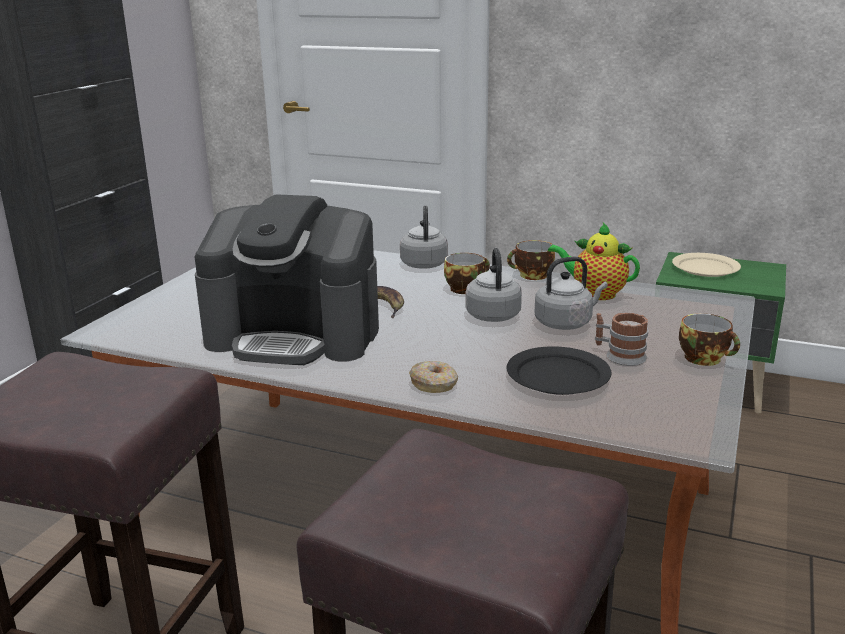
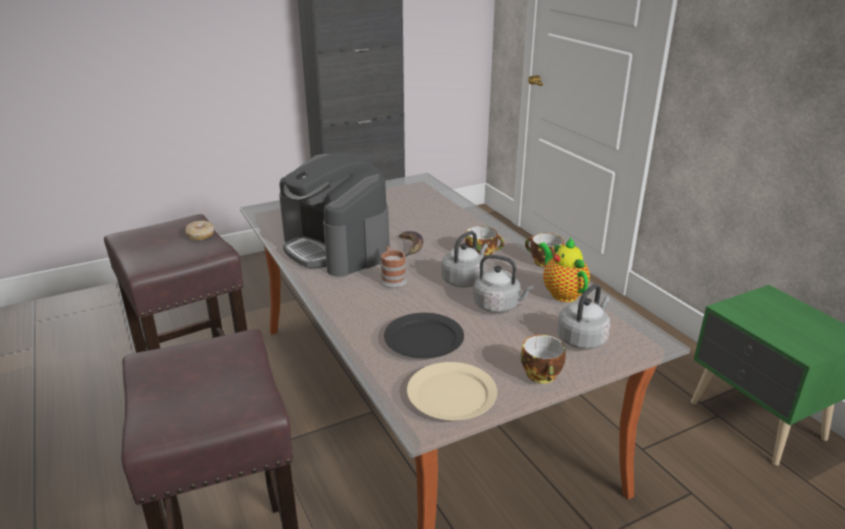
camera: 40 degrees right, 5 degrees up
(424, 263) = (489, 226): grey kettle -> grey kettle (583, 338)
(434, 384) = (348, 310): donut -> donut (201, 235)
(619, 355) = (488, 344): mug -> mug (392, 278)
(706, 268) = (777, 311): beige plate -> beige plate (451, 395)

